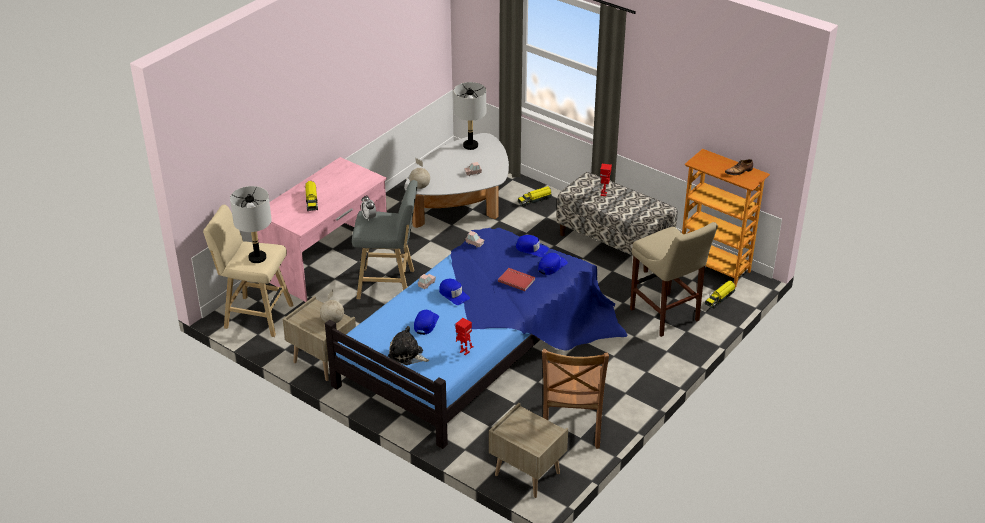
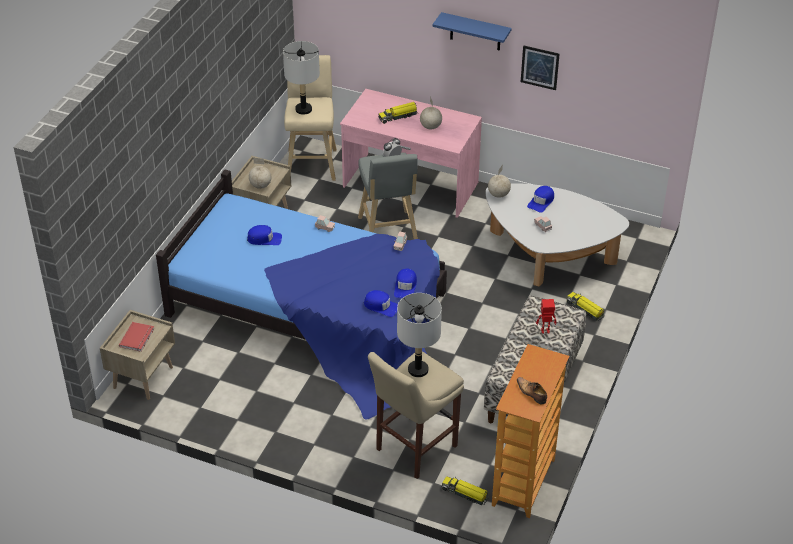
camera: 75 degrees right, 5 degrees up
(324, 80) = (475, 32): none -> blue shelf
(339, 185) = (430, 127): none -> globe
(369, 74) = (539, 67): none -> picture
(407, 355) = (216, 236): plush toy -> none
(453, 294) = (313, 247): blue cap -> blue cap (541, 201)
(464, 352) = (229, 271): toy robot -> none
(470, 146) = (595, 215): grey table lamp -> grey table lamp (418, 370)
(517, 280) = (348, 285): red book -> red book (138, 338)
(571, 427) = (213, 398): brown chair -> none

